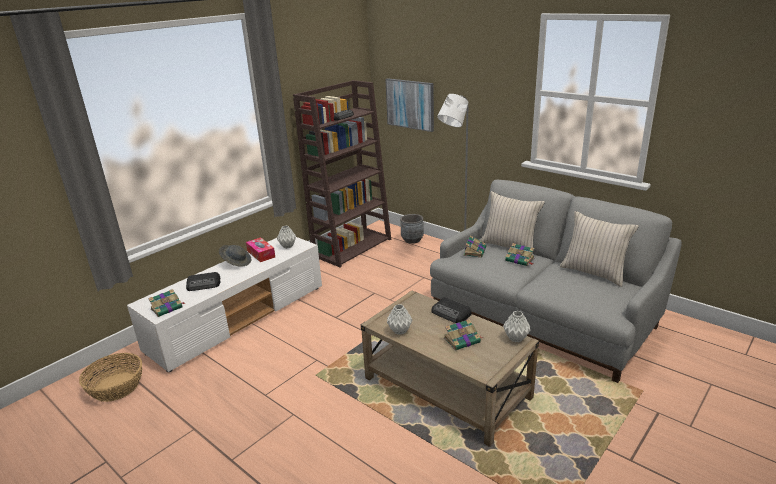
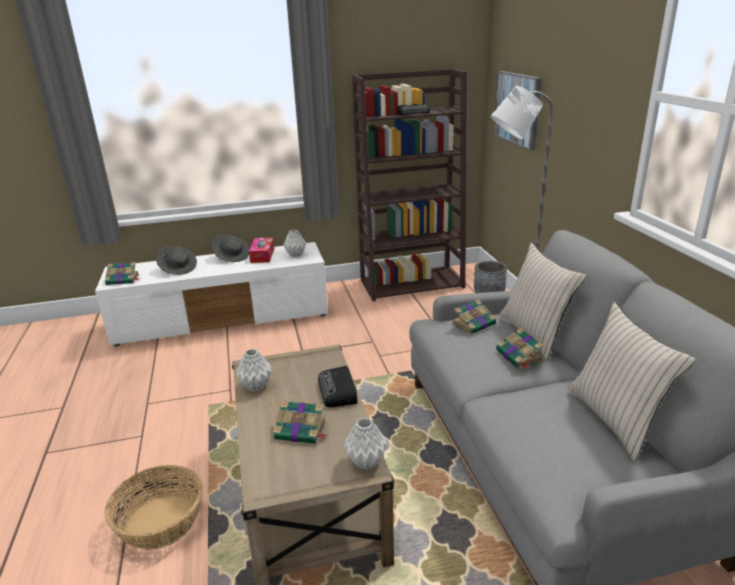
camera: 35 degrees right, 0 degrees up
(117, 387) = (69, 342): basket -> basket (161, 522)
(204, 284) = (178, 268): radio -> grey hat

